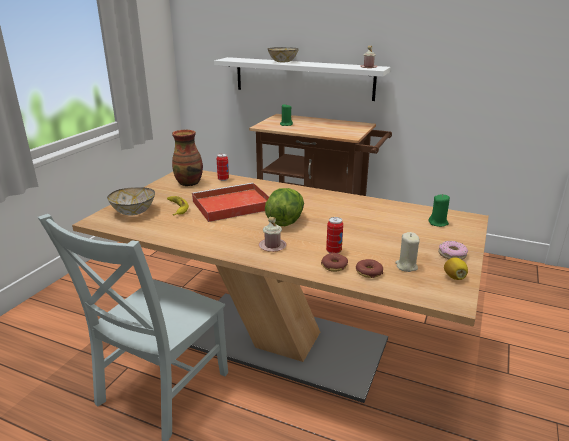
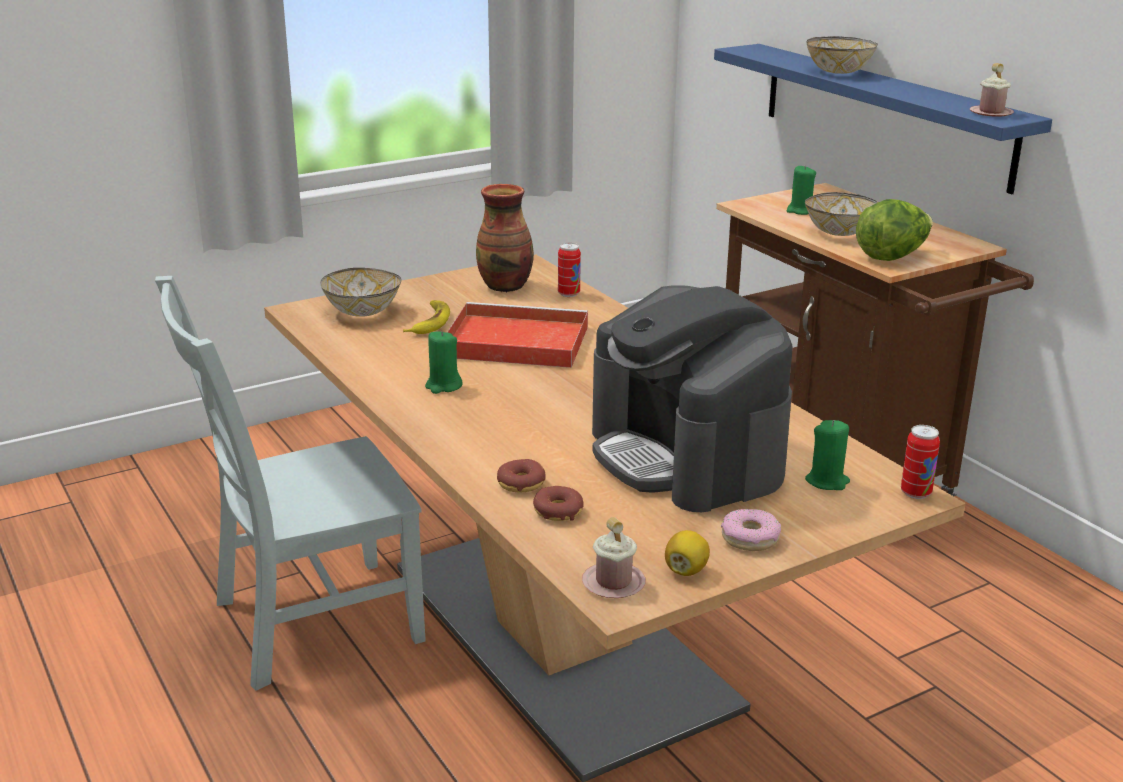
camera: 35 degrees right, 0 degrees up
(229, 234) = (443, 386): none -> green candle
(272, 246) = (478, 423): pink mug -> pink mug (613, 583)
(285, 221) = (559, 392): lettuce -> lettuce (892, 256)
(303, 78) = (883, 114): white shelf -> blue shelf
(313, 129) = (839, 232): none -> bowl
(333, 251) = (557, 462): can -> can (915, 493)
(377, 230) = (686, 456): none -> coffee machine
(406, 266) = (634, 525): beige candle -> none

